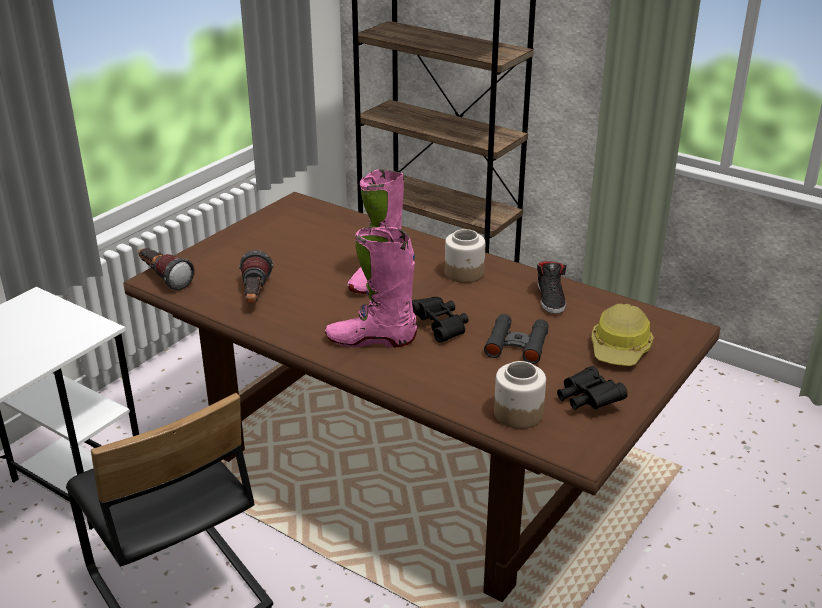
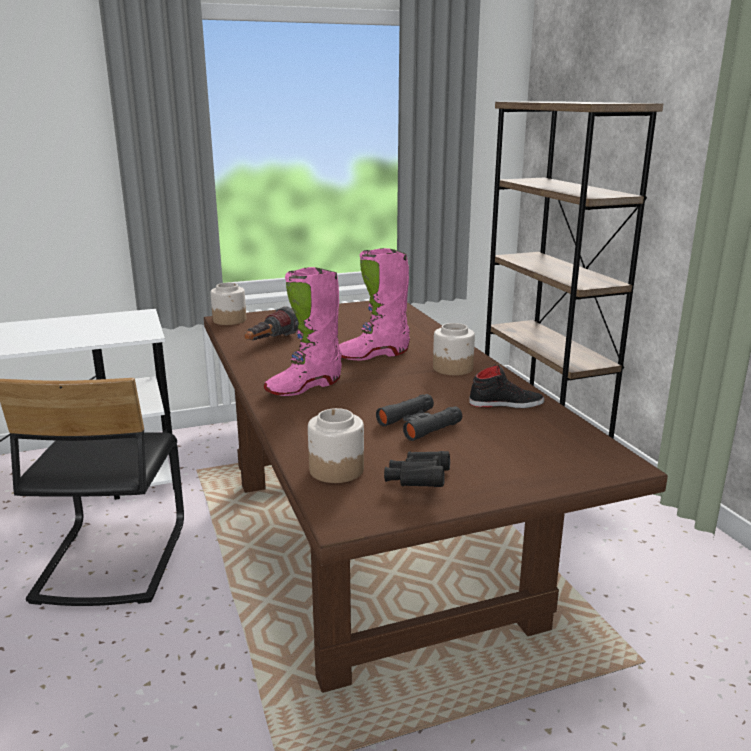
camera: 35 degrees right, 10 degrees down
(163, 278) = (230, 320): flashlight -> jar
(371, 340) = (304, 387): pink boot -> pink boot turned 75 degrees counterclockwise
(440, 327) = (372, 395): black binoculars -> none
(551, 299) = (505, 403): black shoe -> black shoe turned 120 degrees counterclockwise
(620, 349) = (518, 457): hard hat -> none

